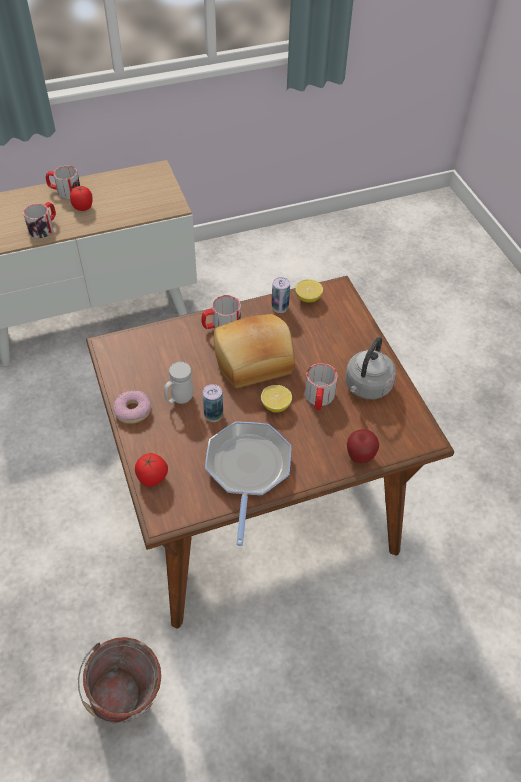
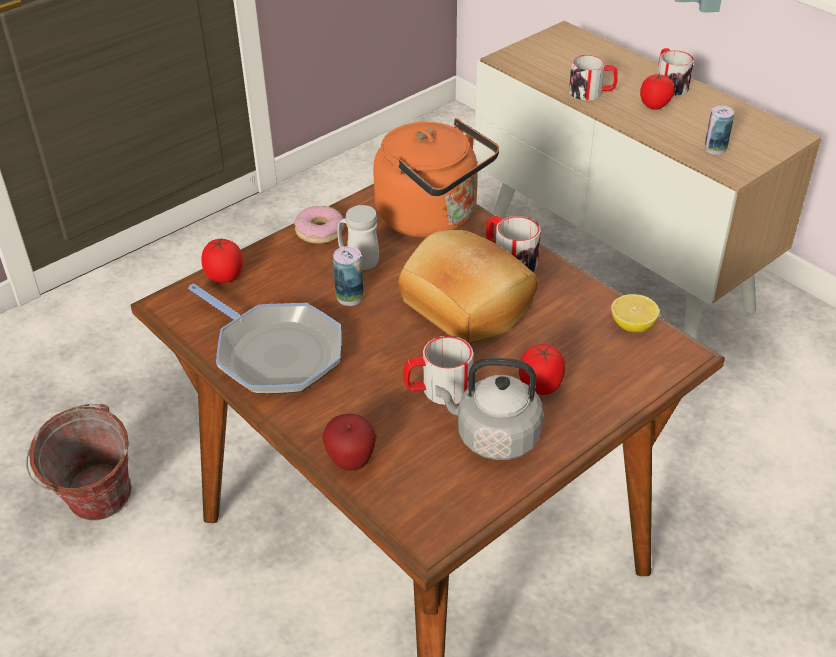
camera: 70 degrees right, 10 degrees down
(157, 347) = (433, 218): none -> orange kettle
(247, 469) = (274, 353): frying pan -> frying pan turned 60 degrees clockwise
(275, 405) = (398, 349): lemon -> none
(280, 307) = (590, 302): can -> can (715, 149)
(337, 353) = (541, 386): none -> tomato

